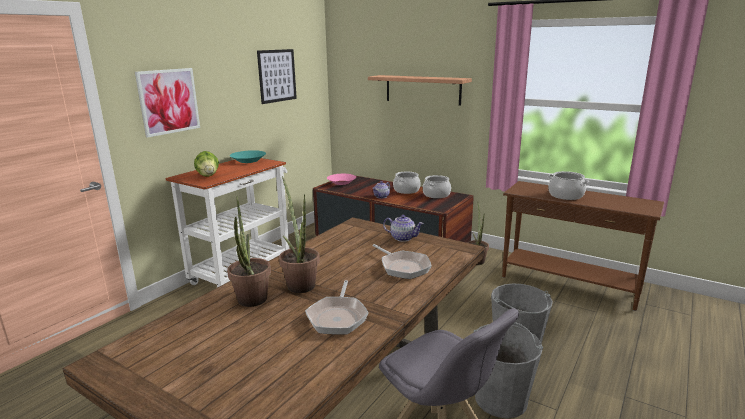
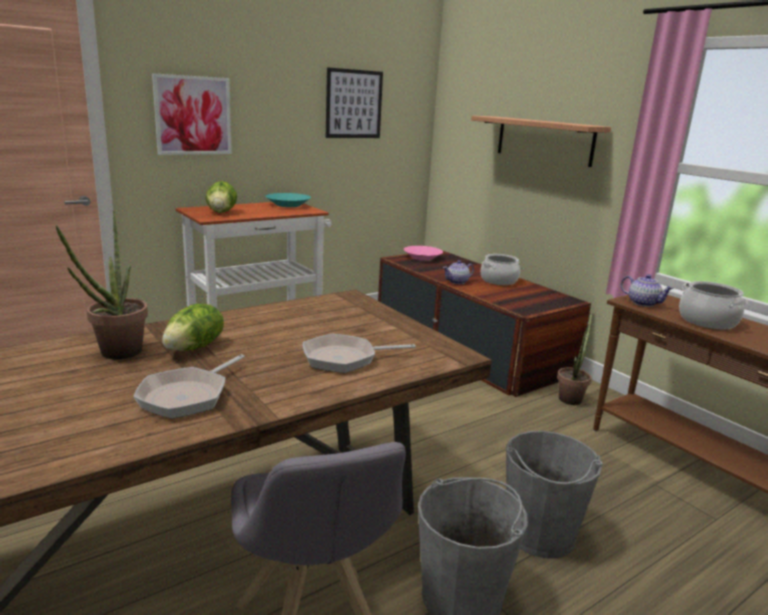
camera: 20 degrees right, 0 degrees up
(299, 283) = (195, 347): potted plant -> lettuce
(402, 238) = (388, 325): teapot -> teapot (642, 303)
(403, 267) = (345, 358): frying pan -> frying pan turned 90 degrees clockwise
(436, 195) = (536, 293): cooking pot -> none

